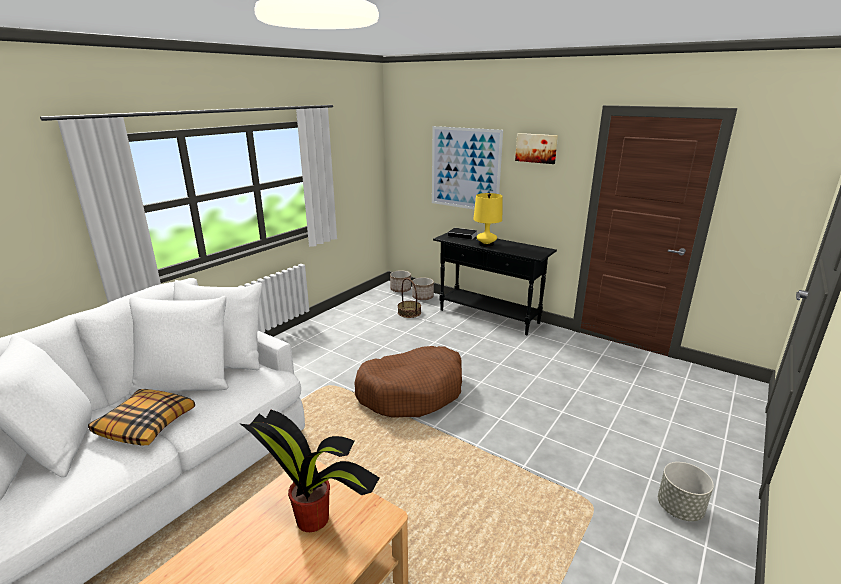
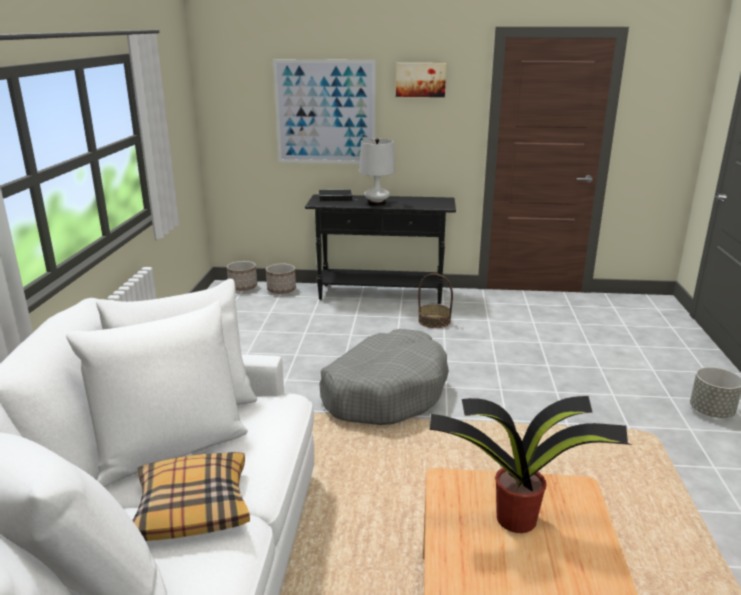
camera: 30 degrees left, 0 degrees up
(409, 312) = (284, 310): basket -> basket (434, 321)
(411, 392) = (384, 392): brown dog bed -> grey dog bed
(486, 244) = (377, 203): yellow table lamp -> white table lamp

